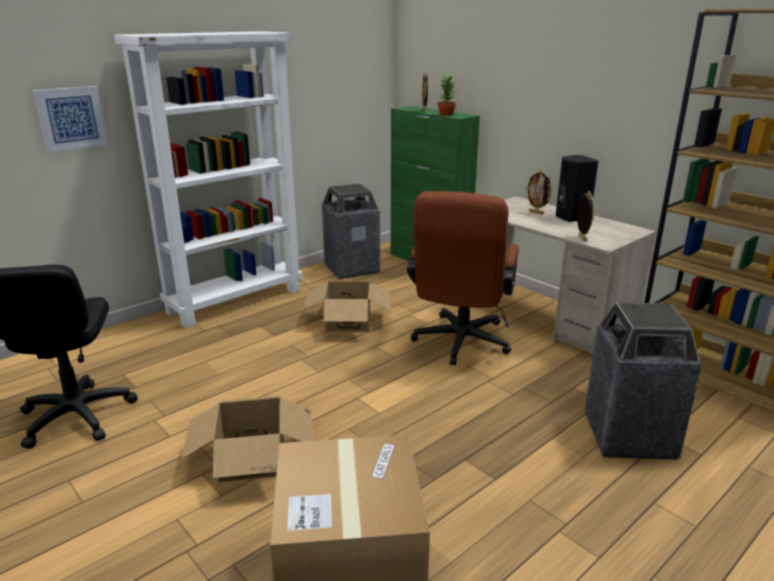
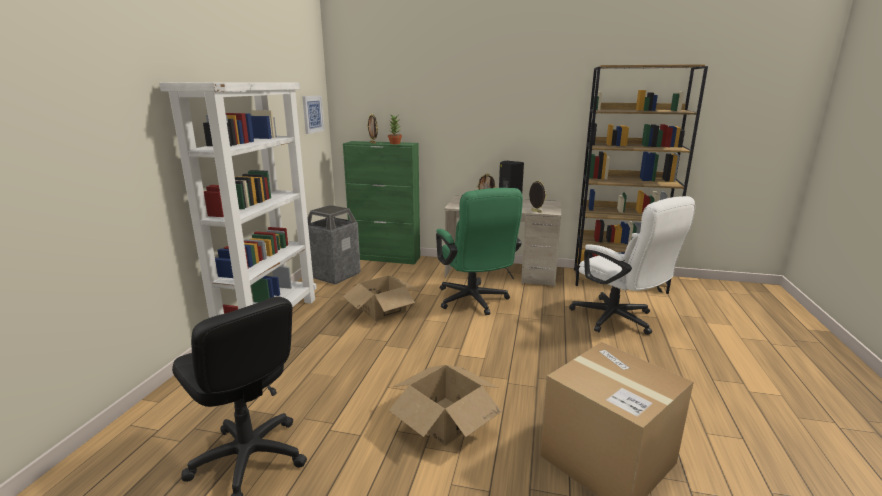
camera: 35 degrees left, 5 degrees down
(71, 118) = (127, 167): picture -> picture (312, 114)
(459, 344) = (474, 302): brown office chair -> green office chair
(628, 436) = (619, 320): trash can -> white office chair

